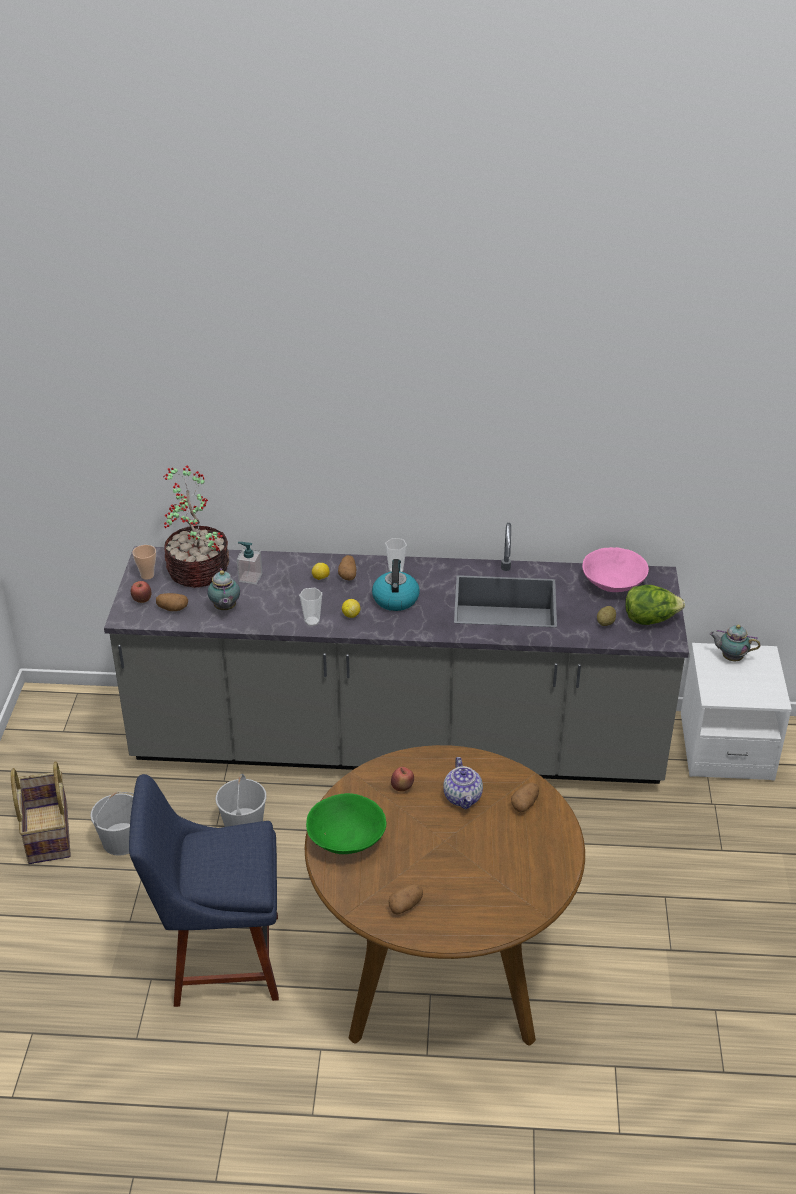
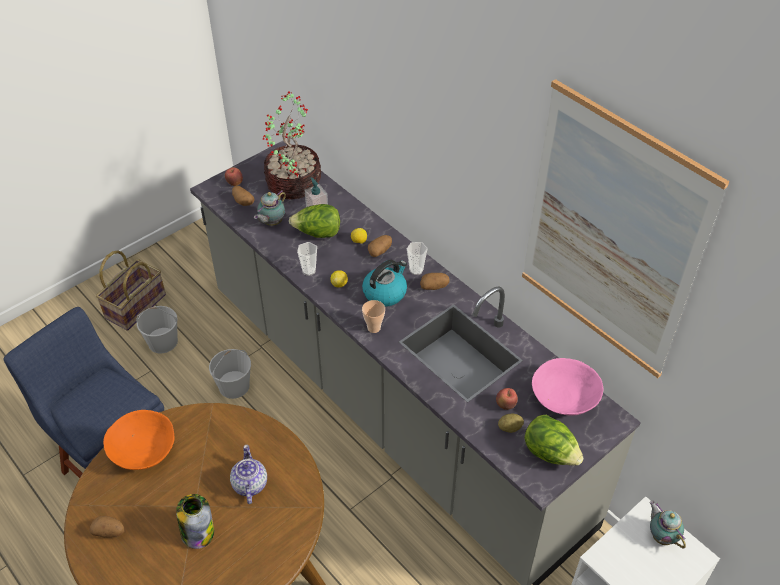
camera: 45 degrees right, 10 degrees up
(147, 575) = (261, 167): cup -> cup (374, 328)
(277, 593) = (317, 233): none -> lettuce
(346, 839) = (143, 450): green bowl -> orange bowl
(402, 788) = (224, 442): apple -> apple (505, 405)
(463, 797) = (249, 484): teapot -> teapot turned 135 degrees clockwise
(472, 853) = (197, 532): none -> jar
(525, 804) = (280, 526): potato -> potato (434, 286)
(610, 406) = (610, 235): none -> picture

